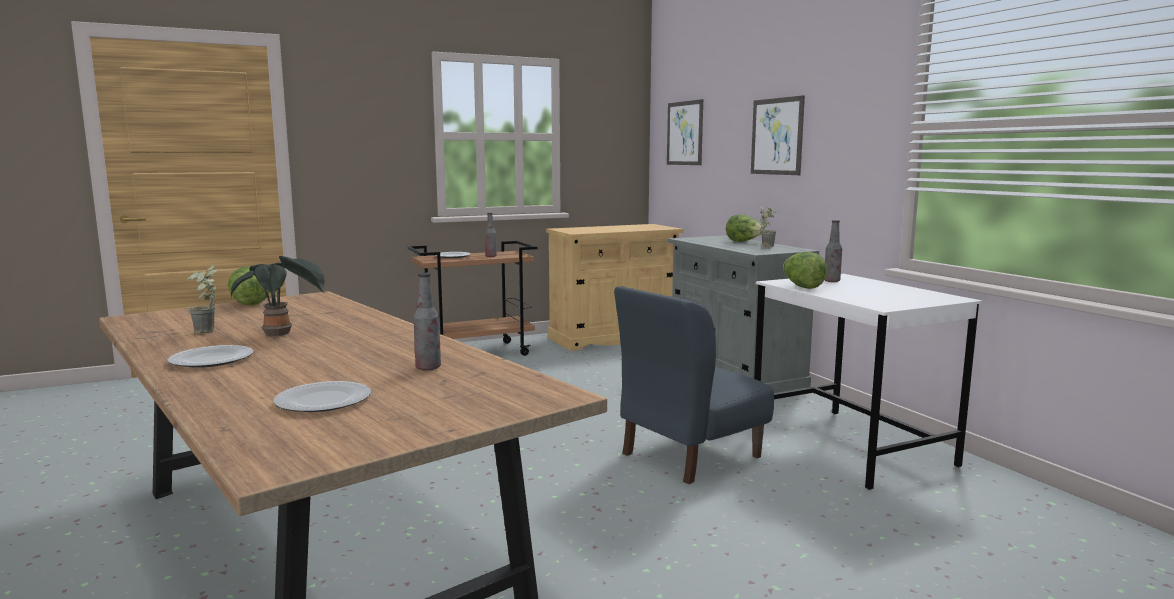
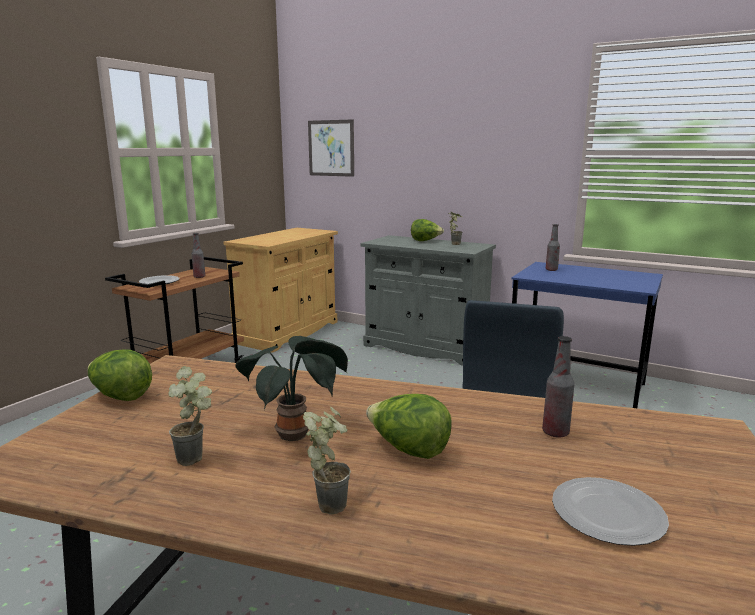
camera: 35 degrees left, 5 degrees up
(212, 359) = (329, 501): plate -> potted plant
(777, 136) = (444, 154): picture -> none
(802, 287) = (553, 278): lettuce -> lettuce (408, 450)
(851, 447) = (577, 387): white desk -> blue desk

